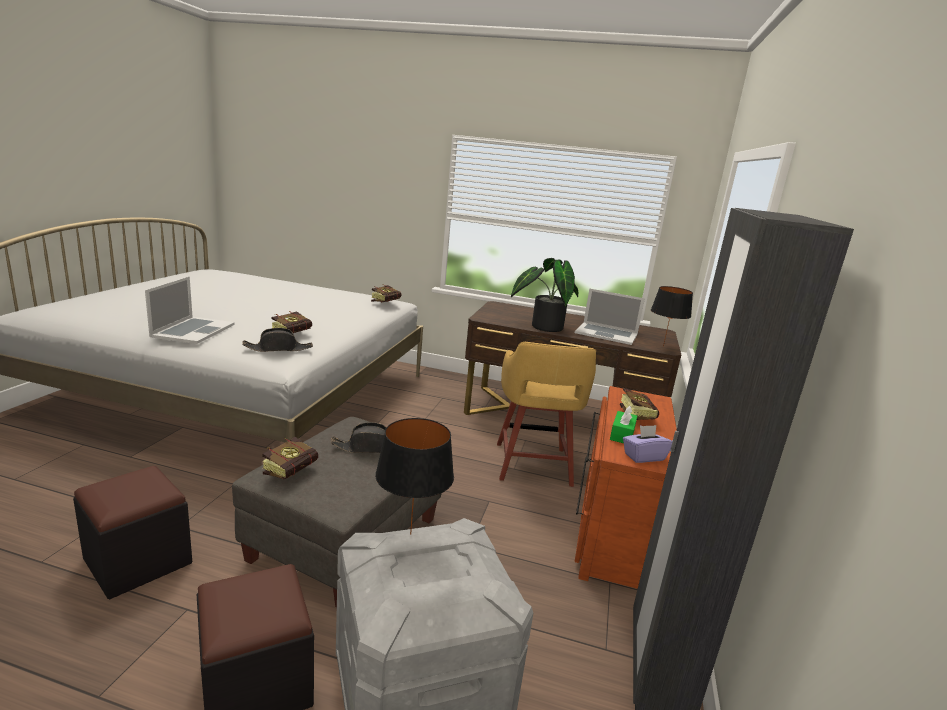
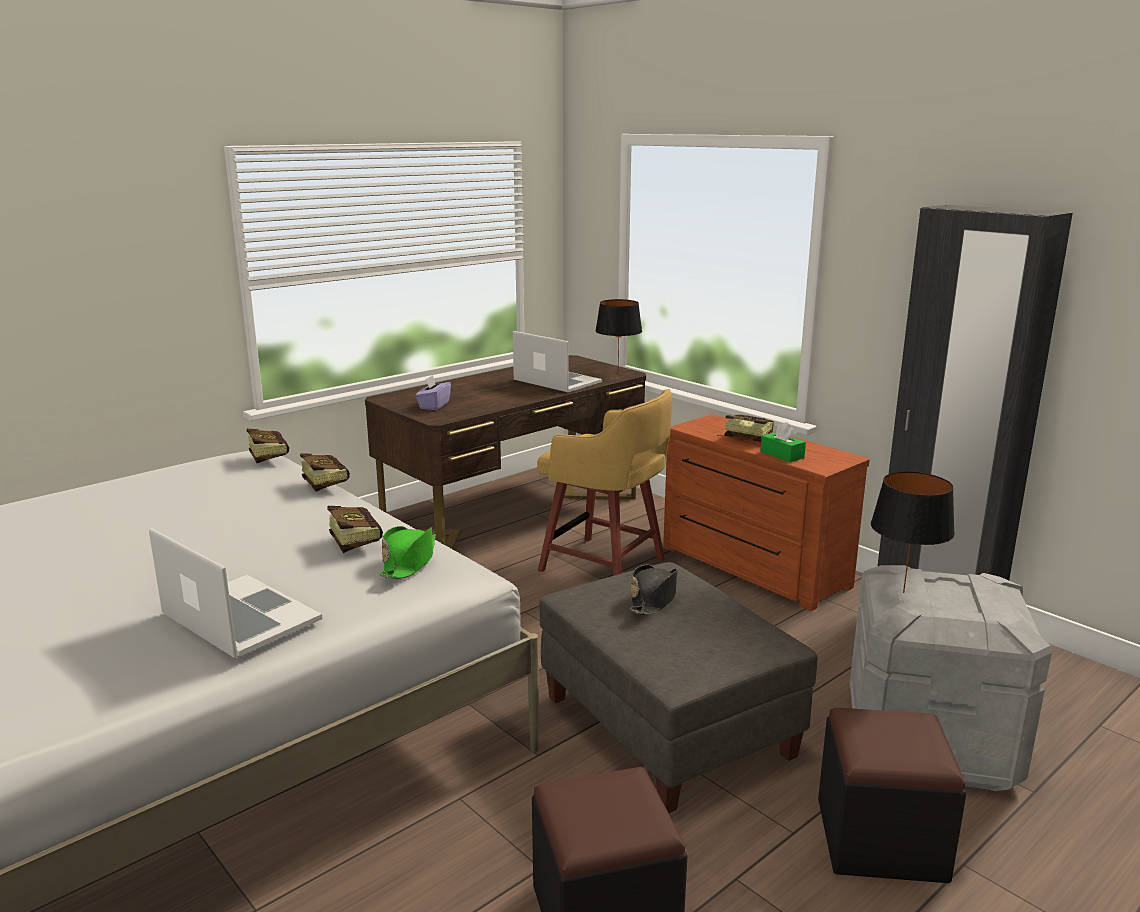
camera: 55 degrees left, 0 degrees up
(278, 349) = (409, 561): black hat -> green hat
(294, 470) = (679, 655): book -> book (323, 483)
(543, 327) = (504, 399): potted plant -> none
(606, 333) = (556, 381): laptop -> laptop turned 105 degrees counterclockwise
(643, 456) = (828, 460): purple tissue box -> purple tissue box (434, 405)

